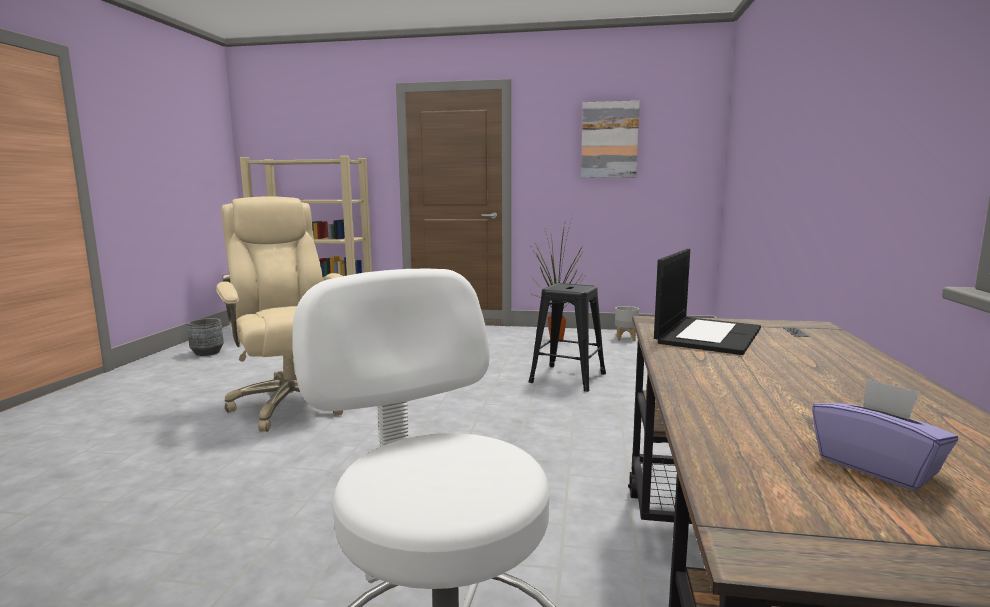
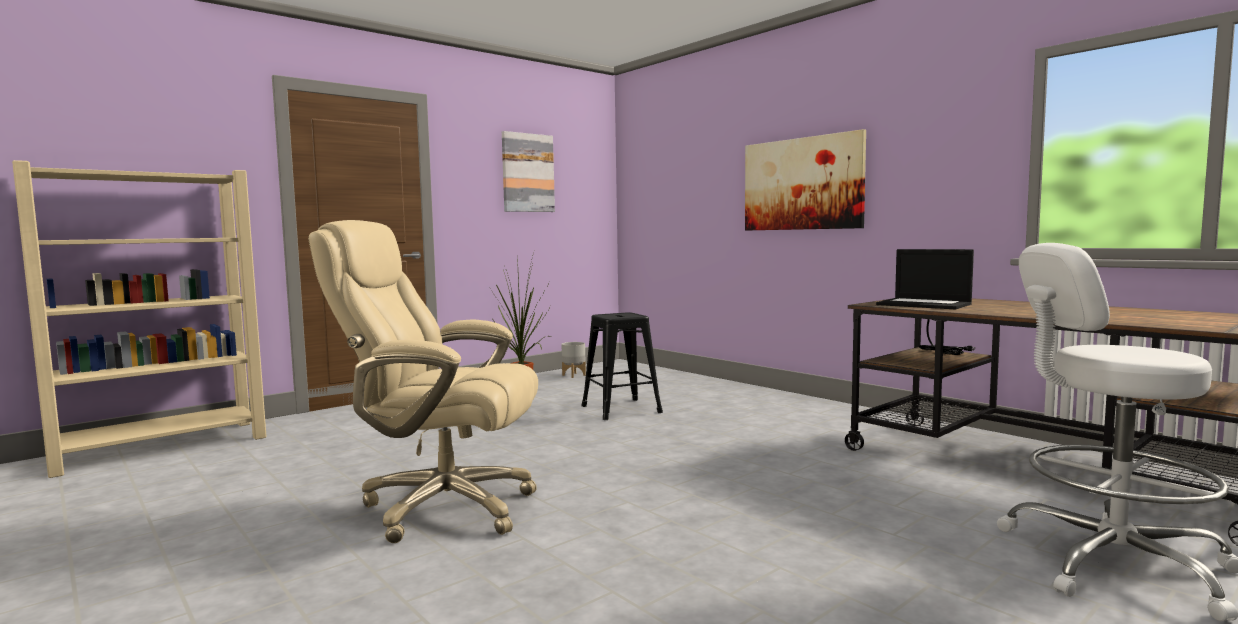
camera: 50 degrees left, 5 degrees down
(207, 353) = (71, 522): grey planter -> none
(707, 335) = (925, 304): laptop -> laptop turned 150 degrees clockwise
(811, 144) = (802, 184): none -> picture
(876, 467) = (1164, 317): purple tissue box -> none

